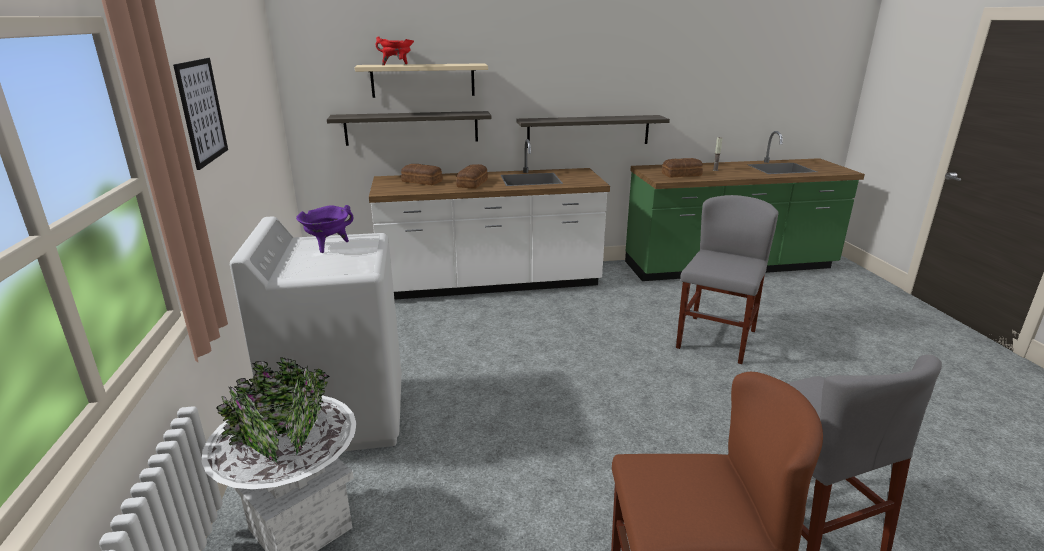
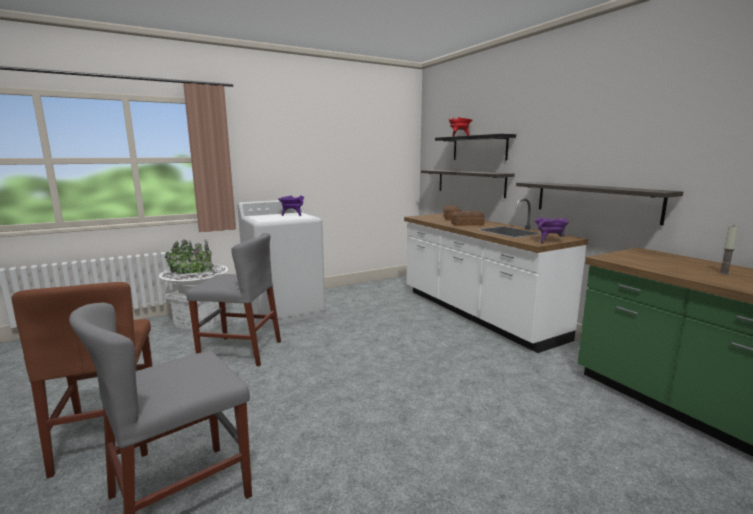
camera: 70 degrees right, 10 degrees down
(202, 111) = (285, 145): picture -> none
(423, 80) = (479, 148): beige shelf -> black shelf
(591, 178) = (549, 241): none -> purple cooking pot
(682, 174) = (652, 262): bread -> none
(716, 339) = (496, 433): grey chair -> grey chair (240, 351)

